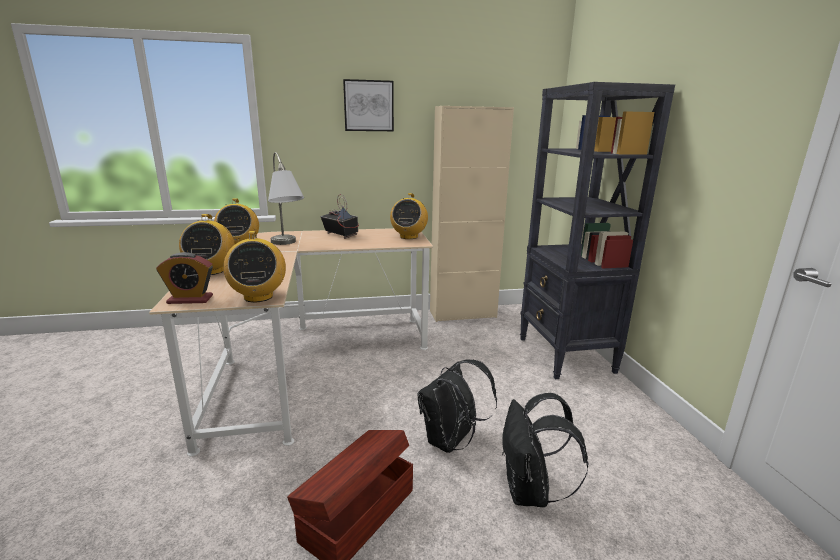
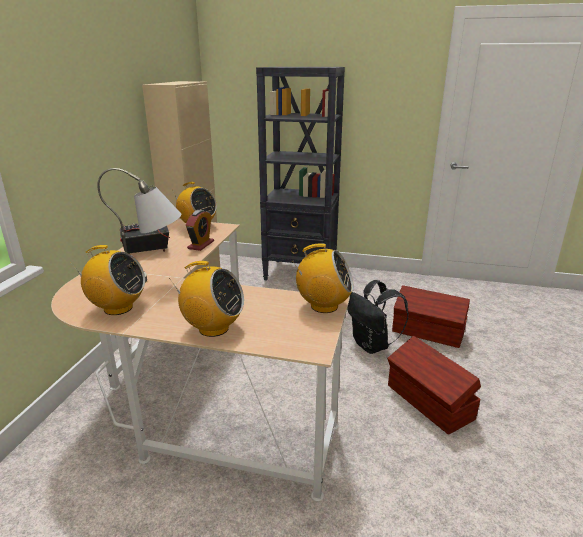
camera: 65 degrees left, 5 degrees up
(190, 299) = (308, 341): alarm clock -> alarm clock (201, 245)
(368, 106) = (93, 89): picture -> none
(530, 492) = (428, 333): black backpack -> brown storage box

